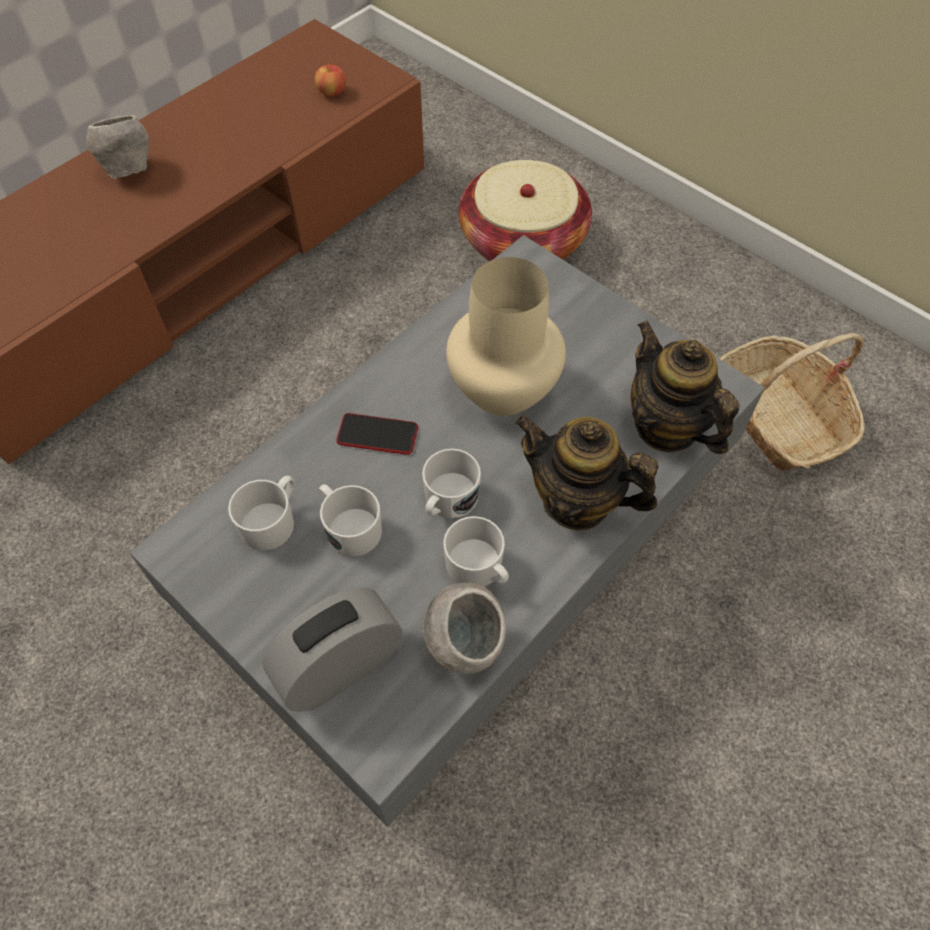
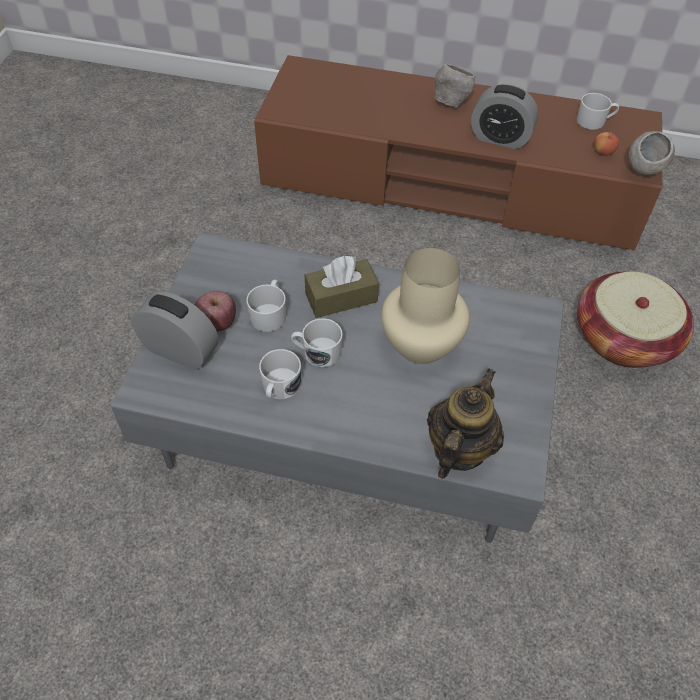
camera: 60 degrees right, 5 degrees down
(232, 160) = (500, 138): none -> alarm clock
(272, 521) = (252, 279): white mug -> white mug (594, 121)
(322, 598) = (217, 323): none -> apple
(377, 435) = (341, 297): phone -> brown tissue box
(463, 645) = (224, 402): grey bowl -> grey bowl (642, 173)
(576, 501) = (361, 419): teapot -> none
(778, 417) = (604, 581): basket -> none

